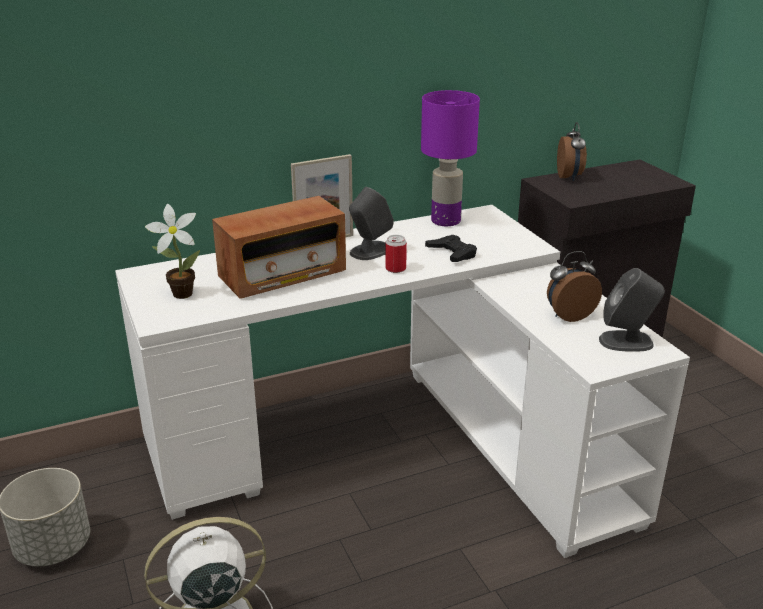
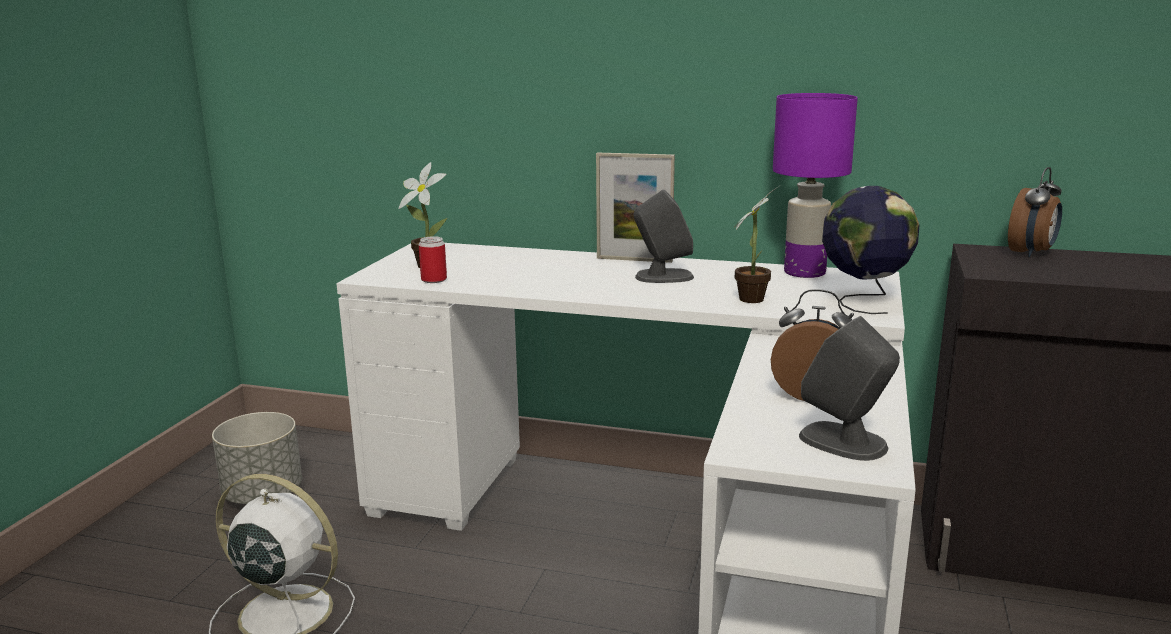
camera: 40 degrees right, 10 degrees down
(282, 275) = (538, 274): radio -> none
(395, 269) = (659, 295): can -> can (434, 280)
(452, 253) = (753, 298): black game controller -> potted plant
(512, 236) = (863, 301): none -> globe

